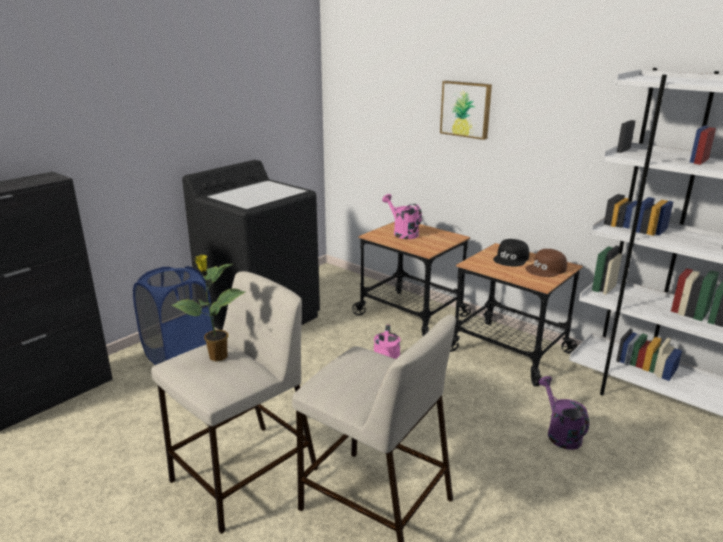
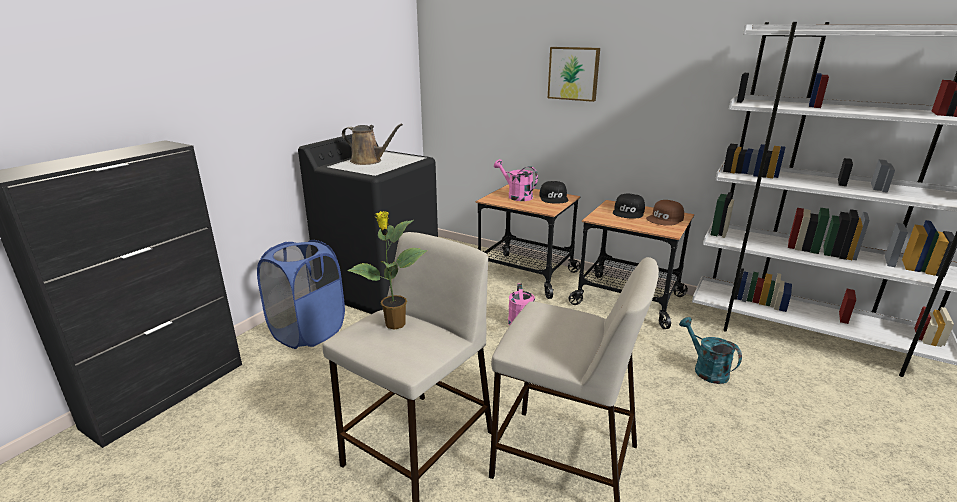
camera: 10 degrees left, 0 degrees up
(249, 192) = (369, 161): none -> brown watering can
(441, 237) = (554, 198): none -> black cap
(560, 433) = (705, 369): purple watering can -> turquoise watering can

